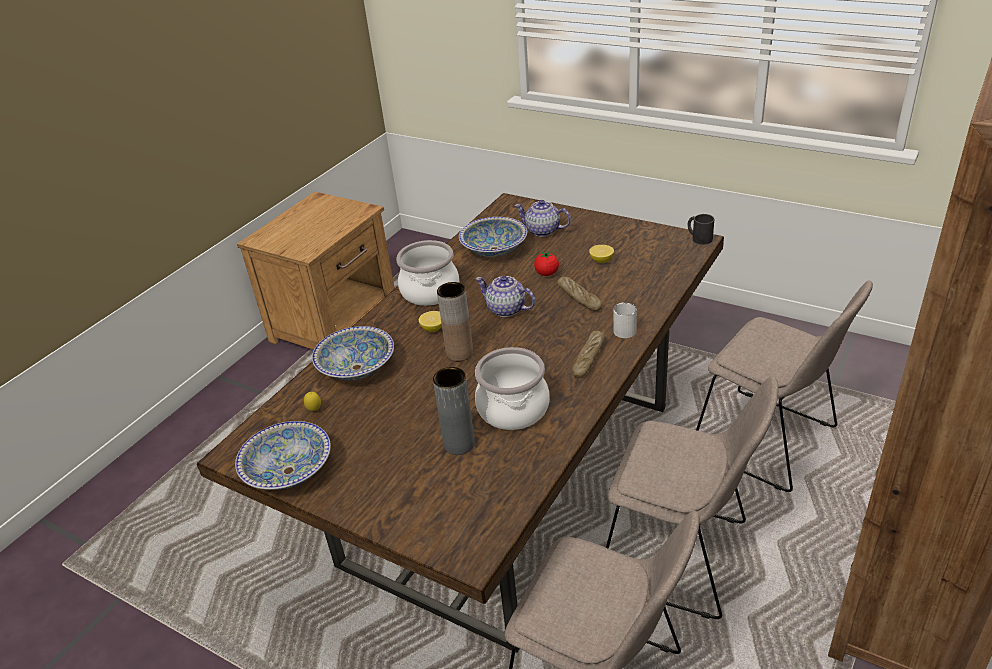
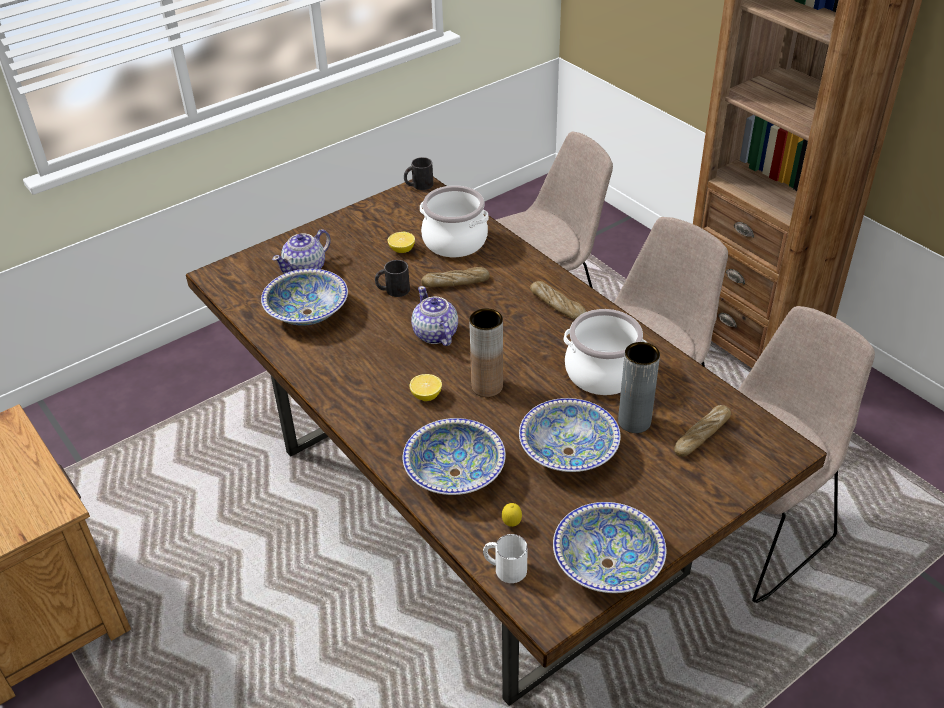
camera: 70 degrees left, 5 degrees up
(404, 417) = (568, 452): none -> bowl
(431, 291) = (349, 381): cooking pot -> cooking pot (455, 241)
(462, 491) = (702, 435): none -> bread
(506, 309) = (435, 334): teapot -> teapot turned 105 degrees clockwise
(547, 273) = (392, 290): tomato -> black mug
(624, 328) = (527, 272): white mug -> white mug (504, 568)

